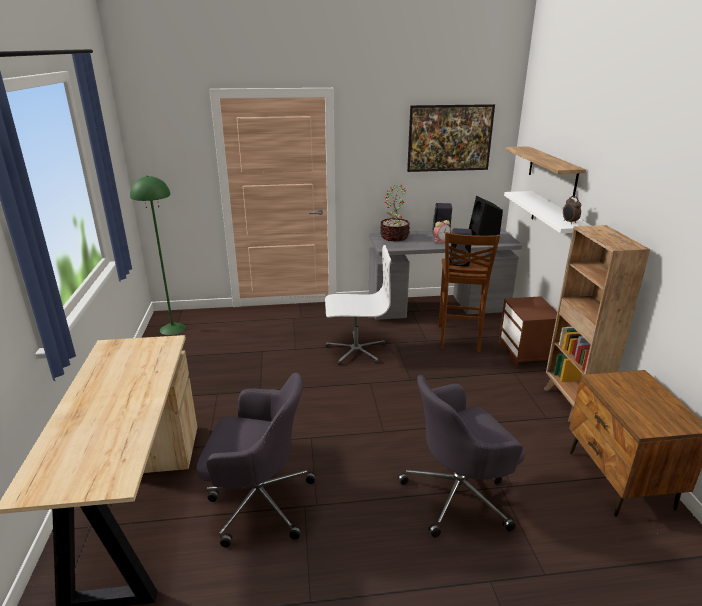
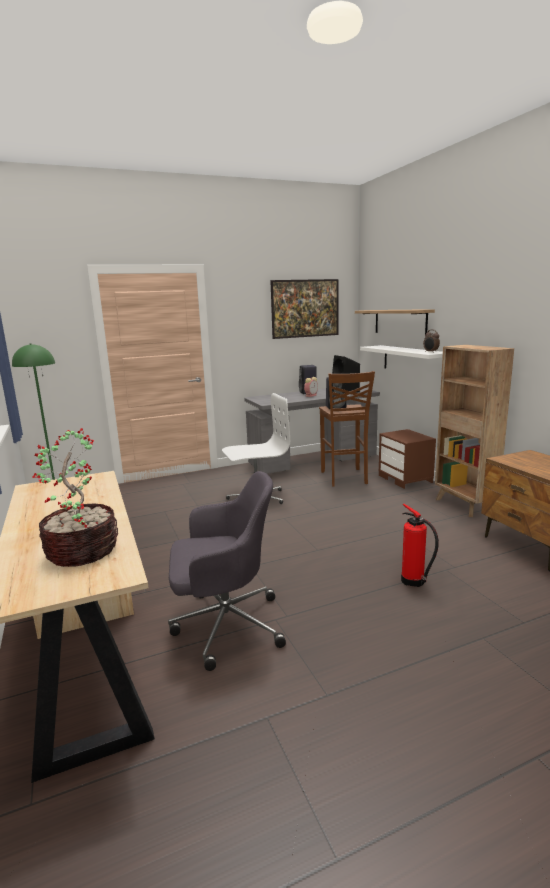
camera: 15 degrees left, 10 degrees down
(394, 237) = (268, 397): potted plant -> potted plant (83, 550)
(459, 495) = (414, 582): grey office chair -> fire extinguisher

